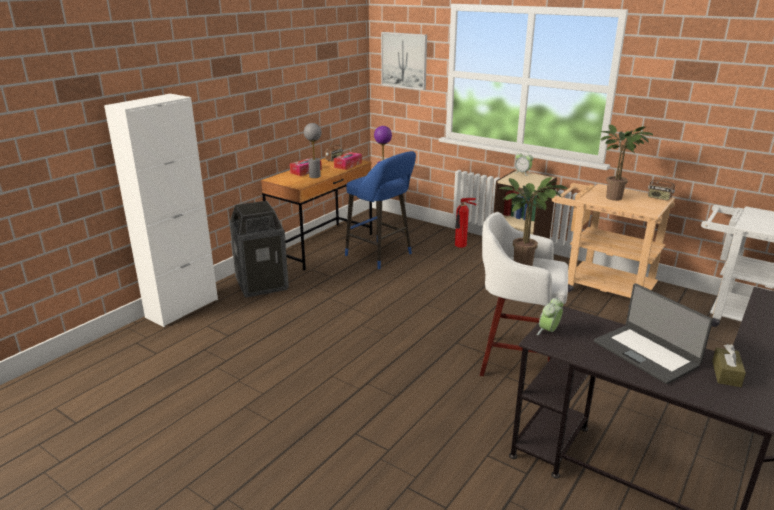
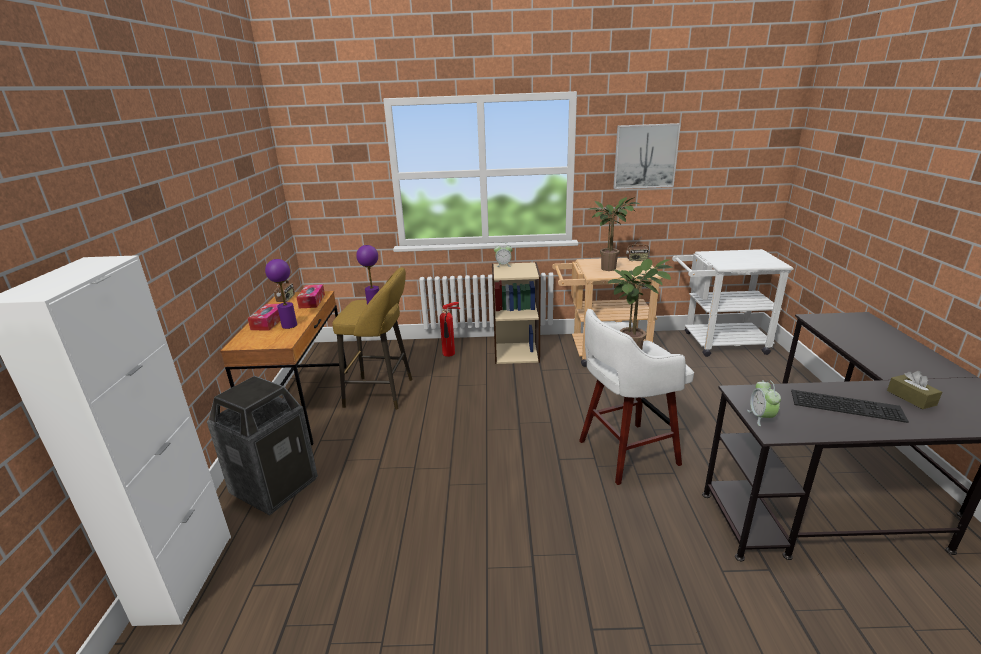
camera: 35 degrees left, 0 degrees up
(315, 176) = (289, 325): grey table lamp -> purple table lamp
(381, 255) = (383, 393): blue stool -> yellow stool
(404, 60) = (331, 168): picture -> picture (645, 156)
(646, 353) = (847, 405): laptop -> keyboard

